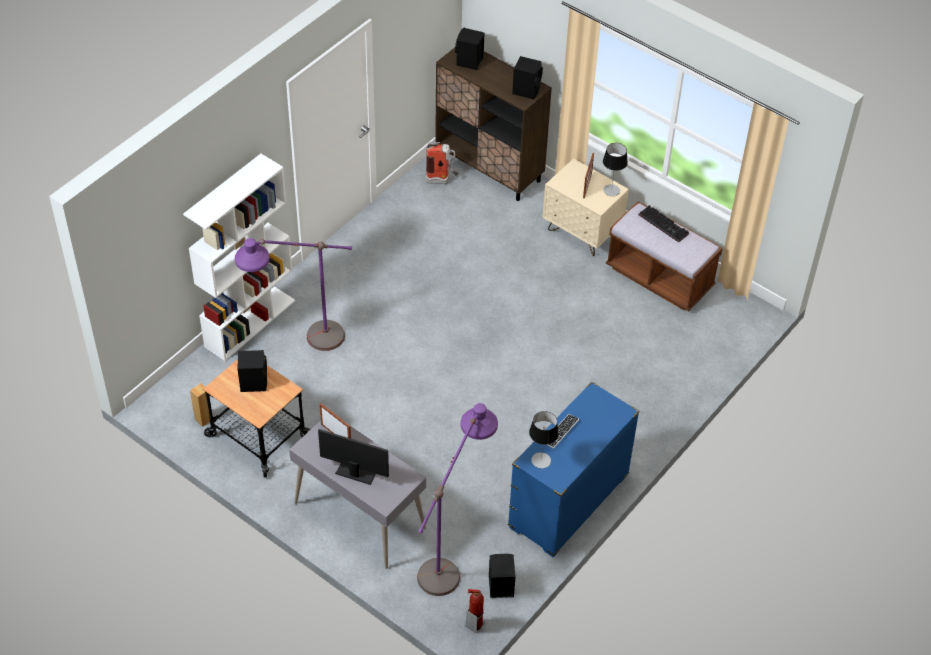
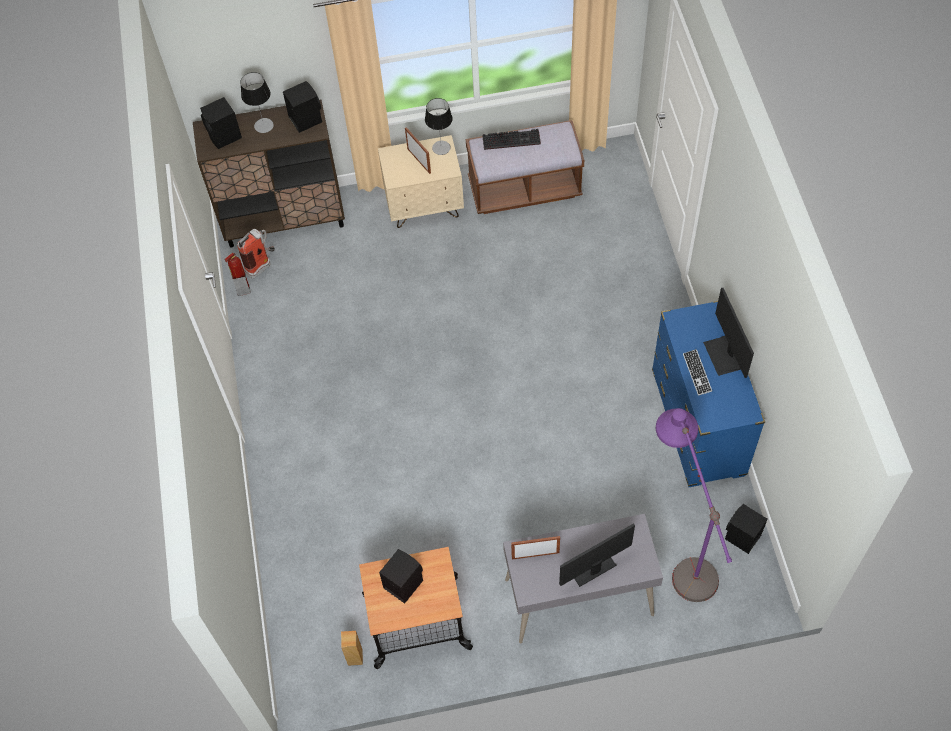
camera: 45 degrees left, 10 degrees up
(250, 323) = (276, 538): white bookcase -> none
(301, 346) = (344, 513): purple floor lamp -> none
(475, 624) = (766, 585): fire extinguisher -> fire extinguisher (243, 289)
(541, 460) = (715, 410): table lamp -> table lamp (264, 125)
(592, 438) = (723, 355): none -> monitor

